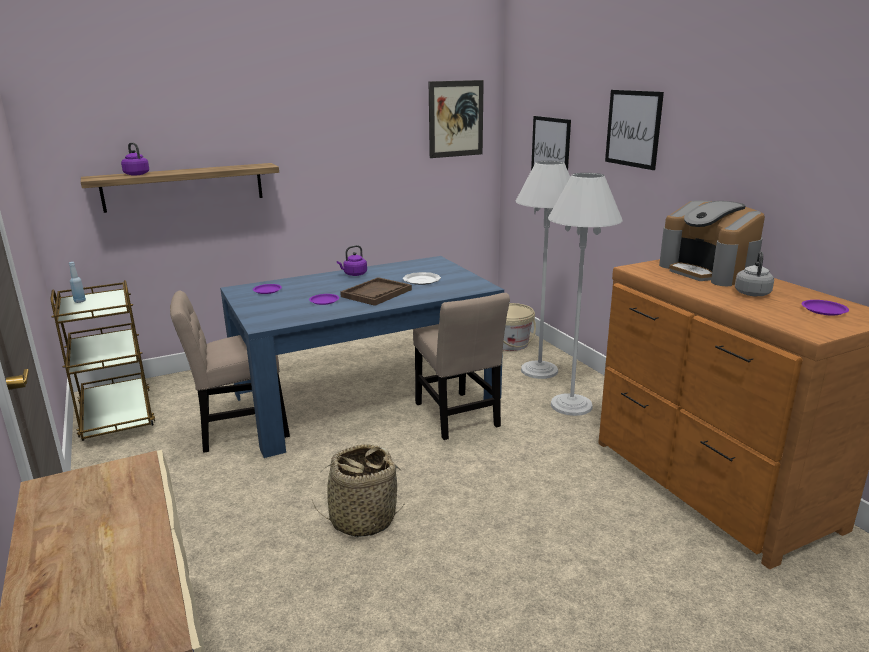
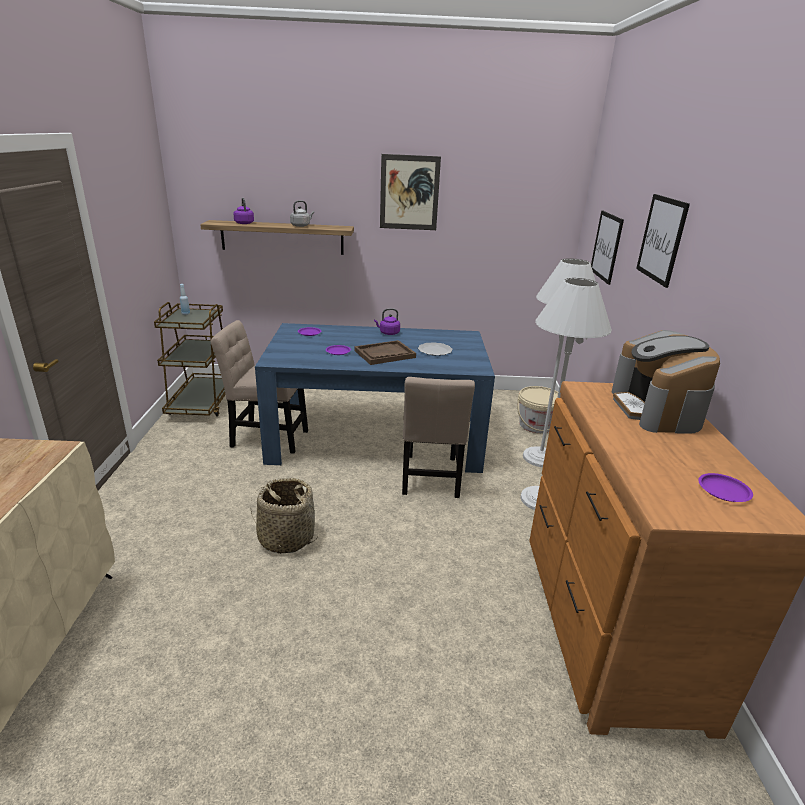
camera: 25 degrees right, 5 degrees up
(456, 119) = (533, 204): picture -> picture (409, 193)
(752, 293) = (668, 447): grey kettle -> grey kettle (301, 225)

